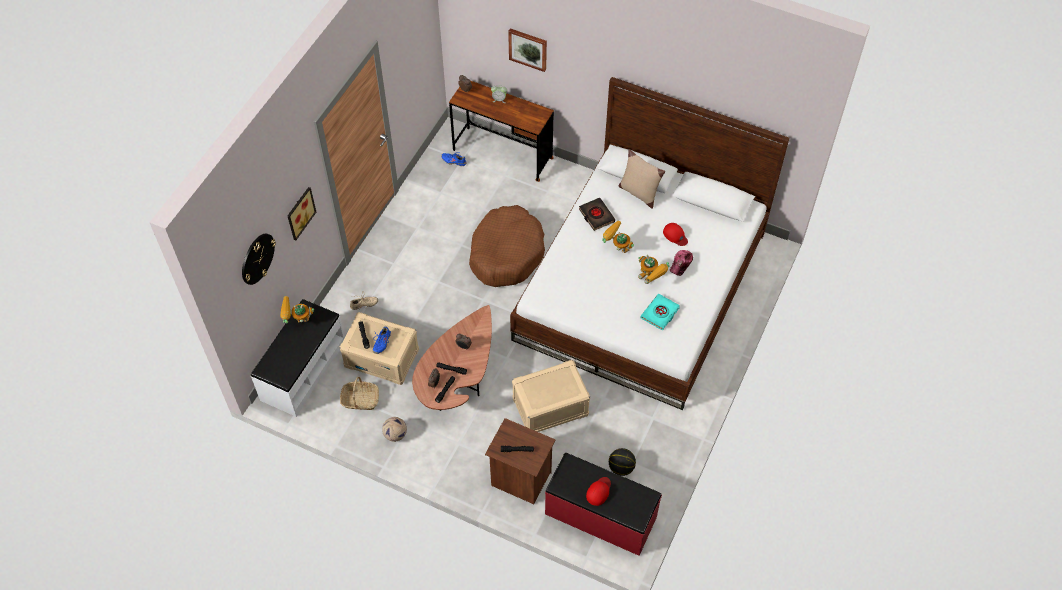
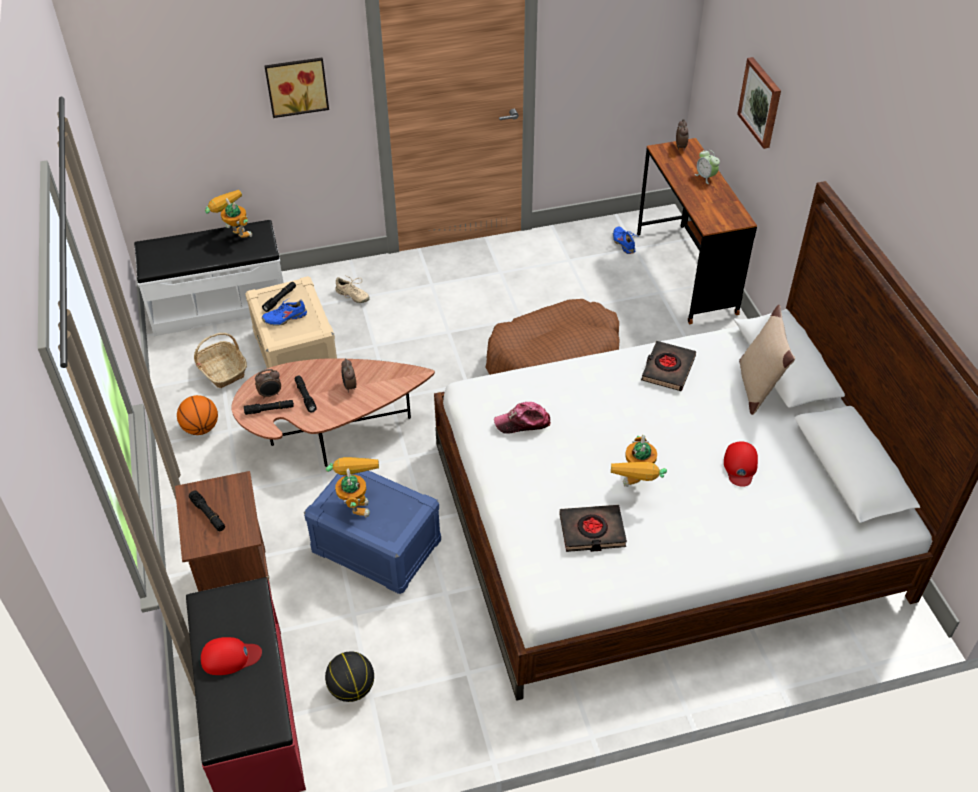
camera: 50 degrees right, 10 degrees down
(257, 258) = (187, 83): wall clock -> none
(395, 435) = (201, 428): football -> basketball
(550, 407) = (375, 546): beige storage box -> blue storage box
(616, 249) = (640, 419): toy robot -> toy robot (355, 502)
(660, 313) = (592, 531): turquoise book -> black book
(681, 264) = (702, 502): cap -> cap (522, 423)

